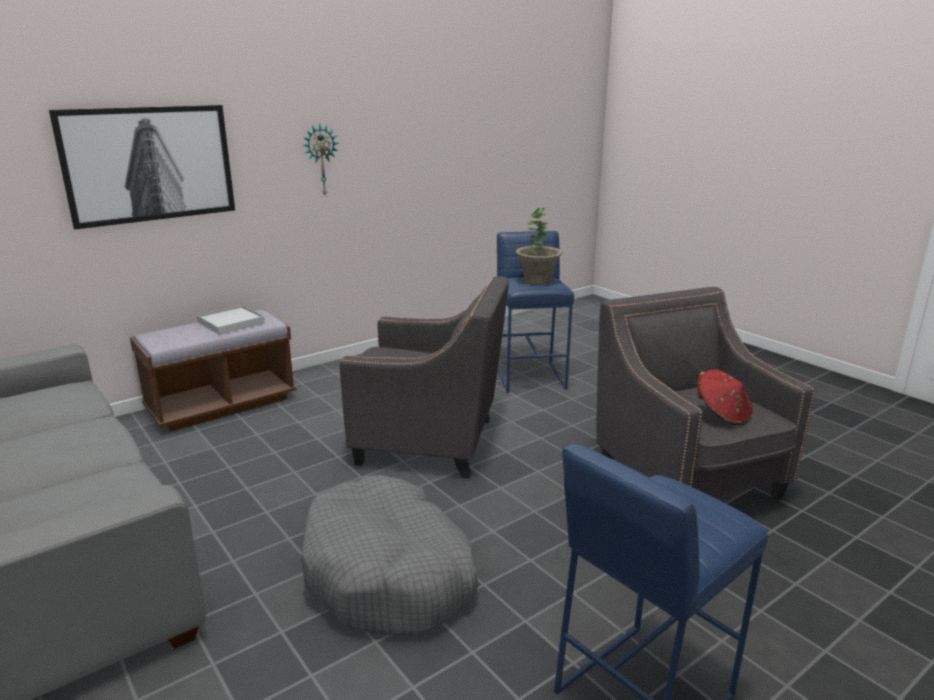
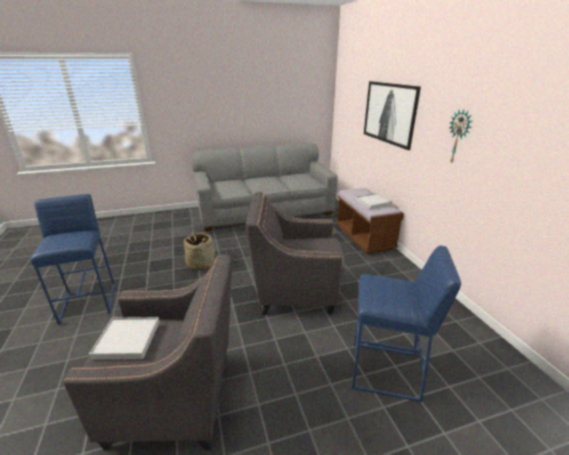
camera: 110 degrees right, 5 degrees up
(389, 574) = (201, 263): grey dog bed -> basket
(428, 441) = (295, 291): grey armchair -> grey armchair turned 60 degrees clockwise
(537, 281) = (387, 291): potted plant -> none
(723, 414) = (127, 340): red hat -> white tray

